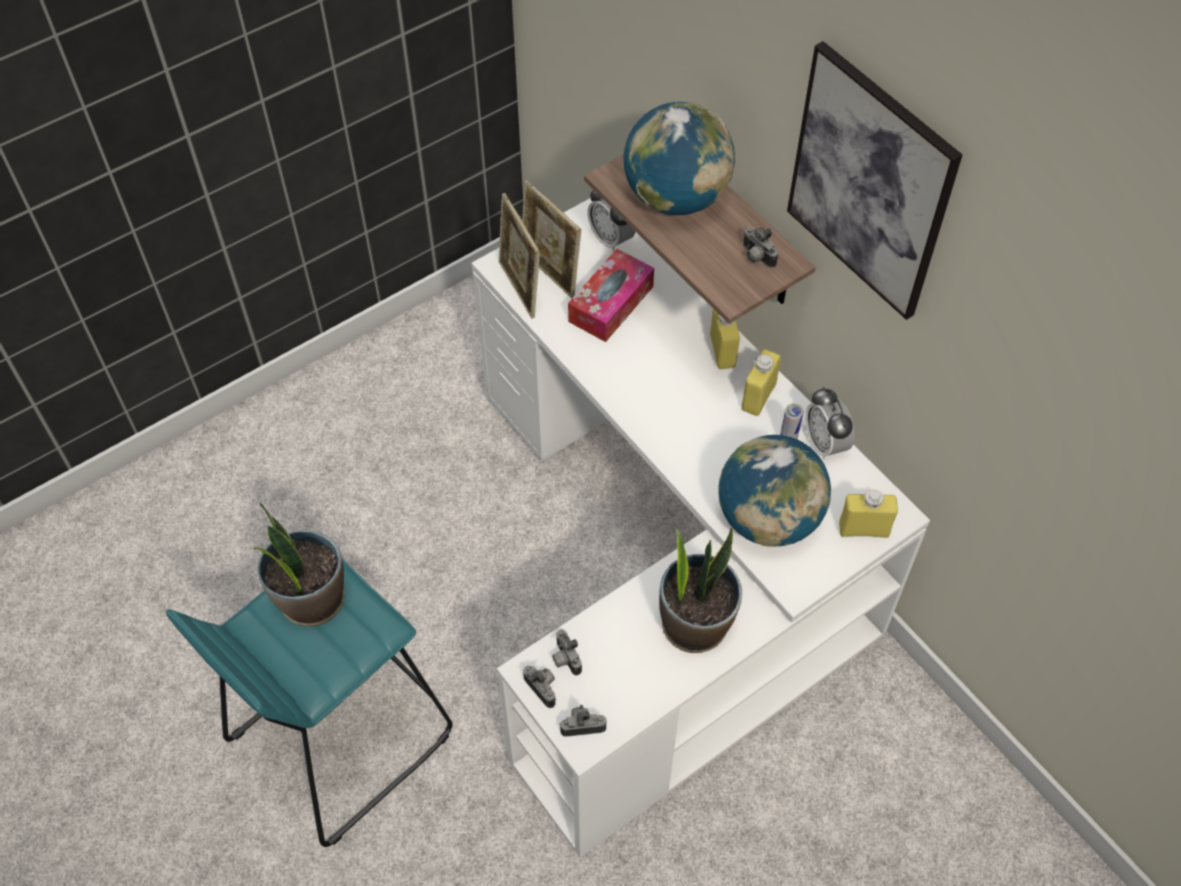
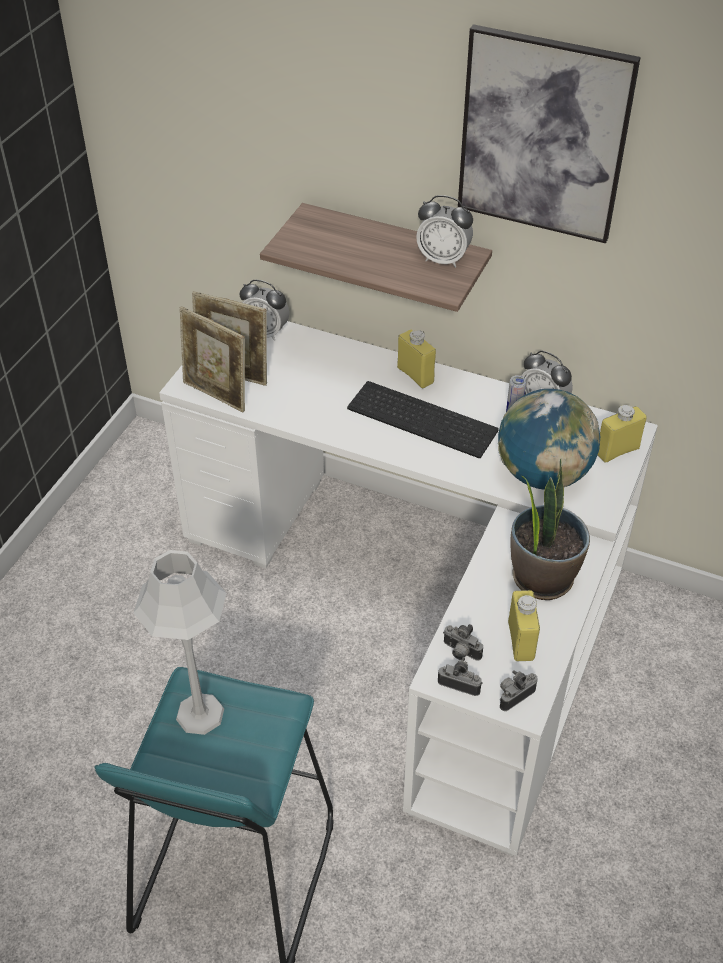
camera: 30 degrees left, 10 degrees down
(311, 599) = (200, 714): potted plant -> grey table lamp
(611, 304) = (301, 377): tissue box -> none
(676, 198) = (347, 243): globe -> none
(697, 403) = (424, 418): none -> keyboard
(756, 257) = (443, 259): camera -> alarm clock
(758, 397) = (468, 395): yellow bottle -> yellow bottle (521, 641)

